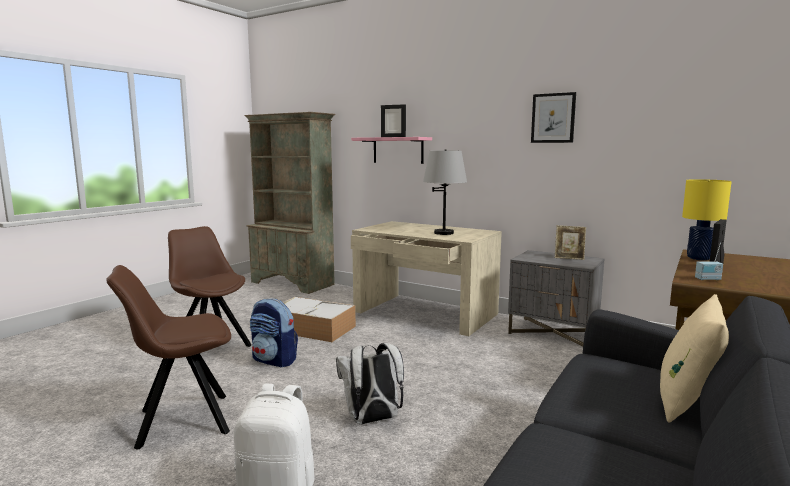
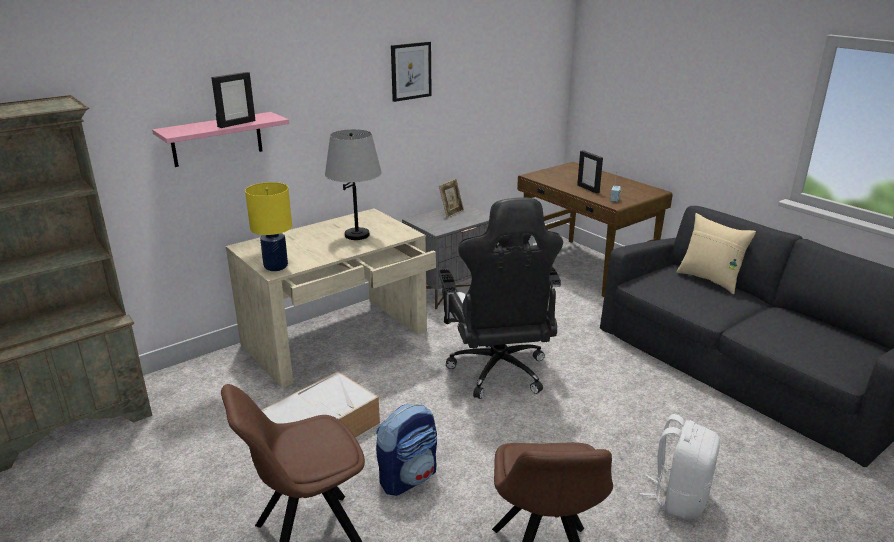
camera: 70 degrees left, 15 degrees up
(372, 420) = (582, 428): white backpack -> none
(440, 369) = (496, 367): none -> black office chair
(699, 259) = (557, 183): yellow table lamp -> yellow table lamp (276, 268)

